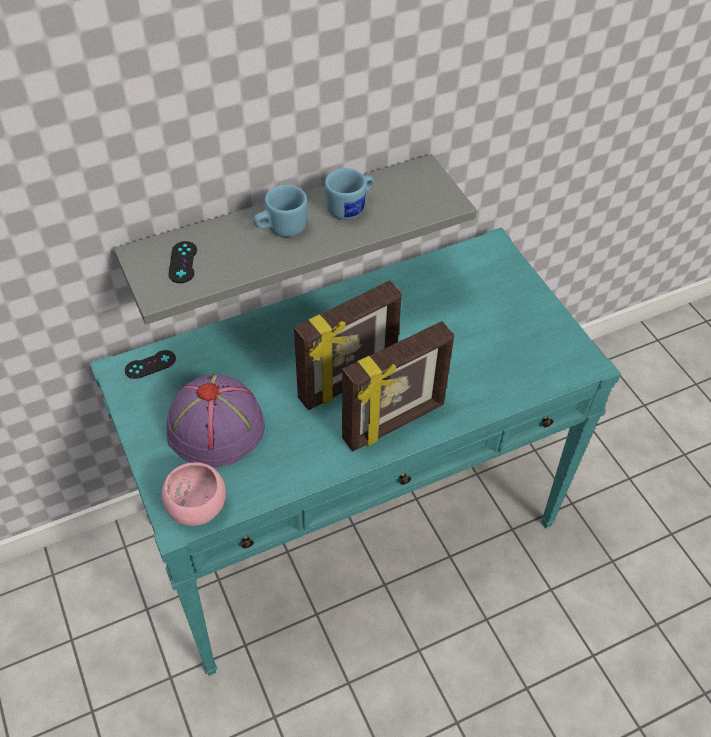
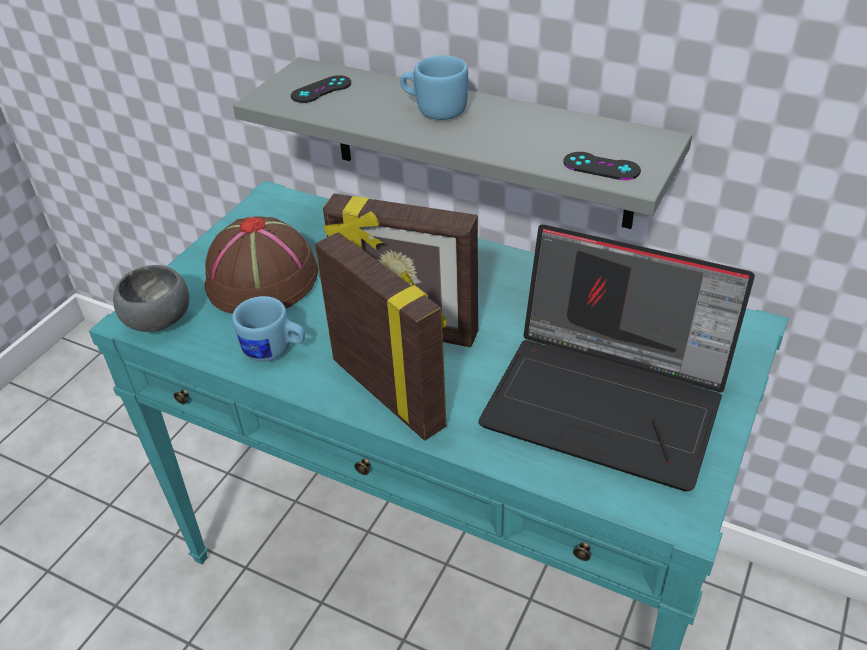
camera: 55 degrees right, 10 degrees down
(150, 365) = (294, 208): black game controller -> black game controller (601, 166)
(198, 505) = (161, 320): pink bowl -> grey bowl
(216, 427) = (262, 281): purple hat -> brown hat
(351, 208) = (524, 129): blue mug -> blue mug (274, 351)
(394, 423) = (389, 392): picture frame -> picture frame turned 150 degrees counterclockwise
(492, 336) = (609, 400): none -> laptop

